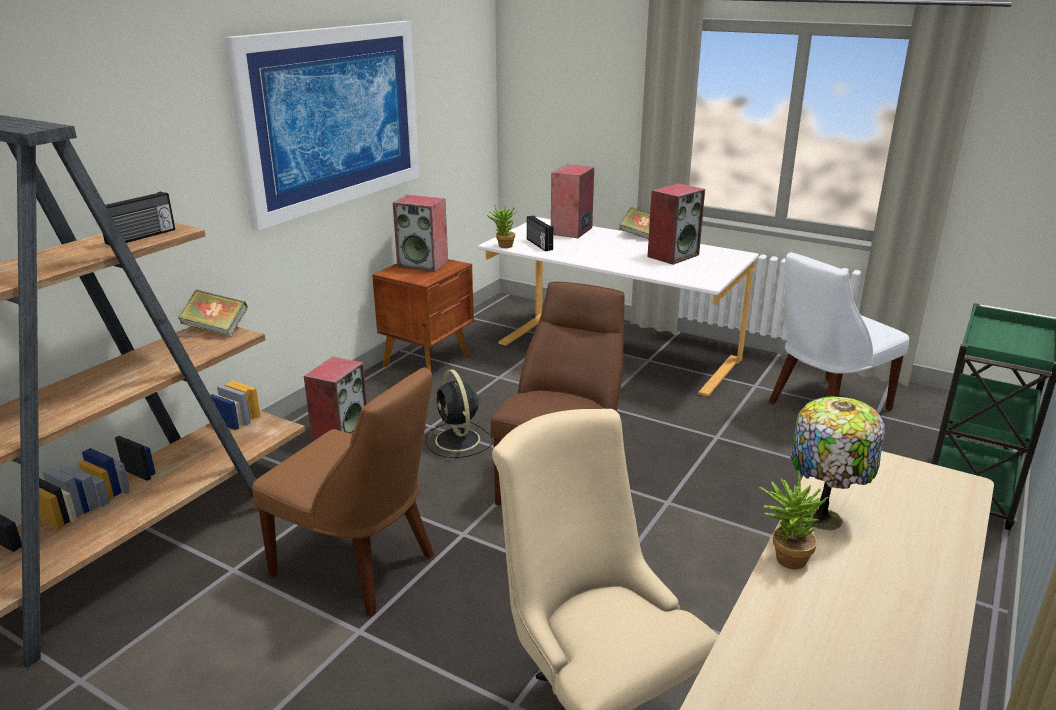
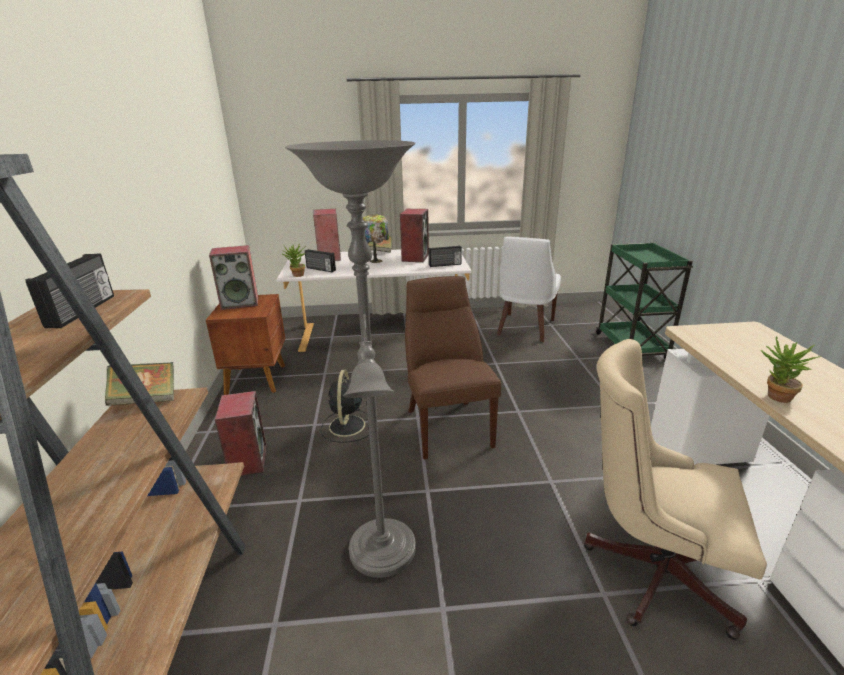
camera: 35 degrees left, 0 degrees up
(333, 117) = (153, 181): picture -> none
(359, 567) = (383, 556): brown chair -> grey floor lamp
(458, 441) = (346, 427): black fan -> black fan turned 60 degrees clockwise
(694, 275) = (445, 265): none -> radio
(825, 517) = (745, 367): table lamp -> table lamp (376, 260)

